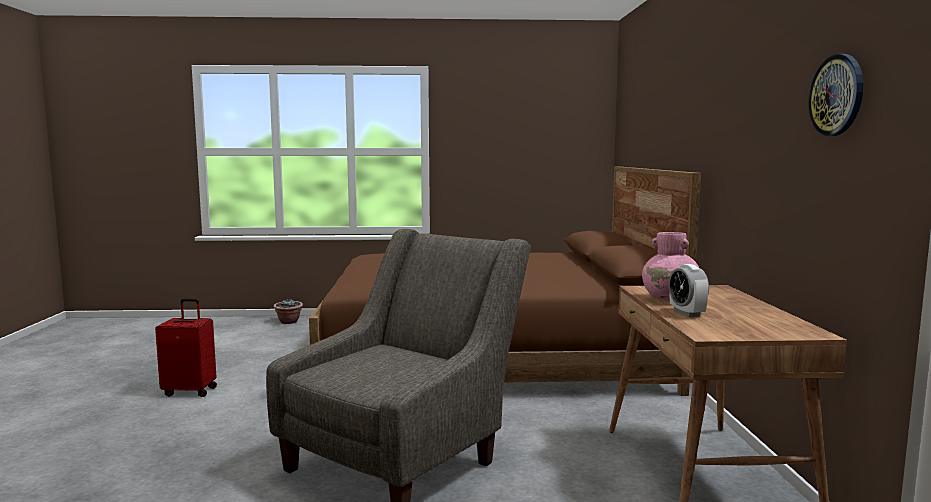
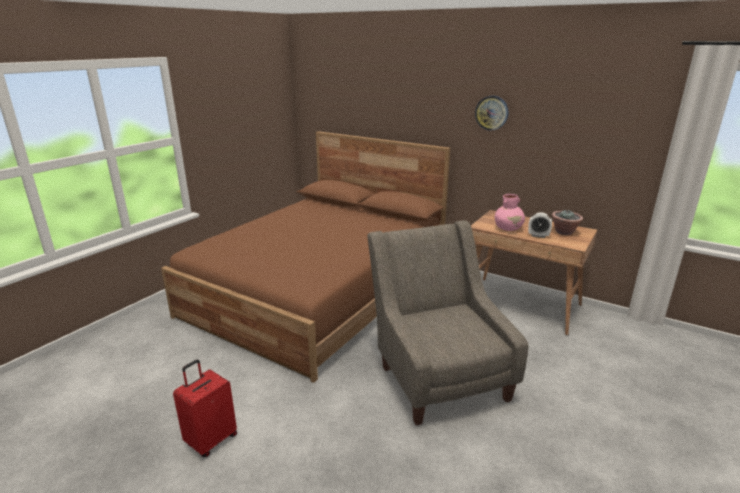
camera: 55 degrees left, 15 degrees up
(289, 322) = (101, 341): potted plant -> potted plant (564, 232)
(837, 95) = (580, 122): wall clock -> wall clock (491, 113)

